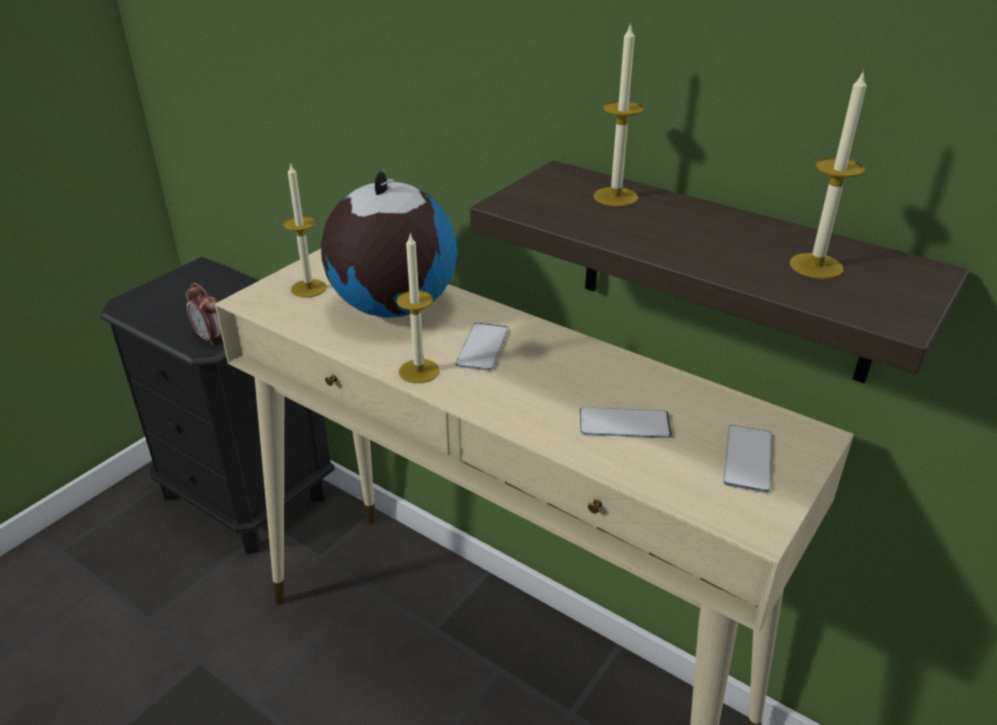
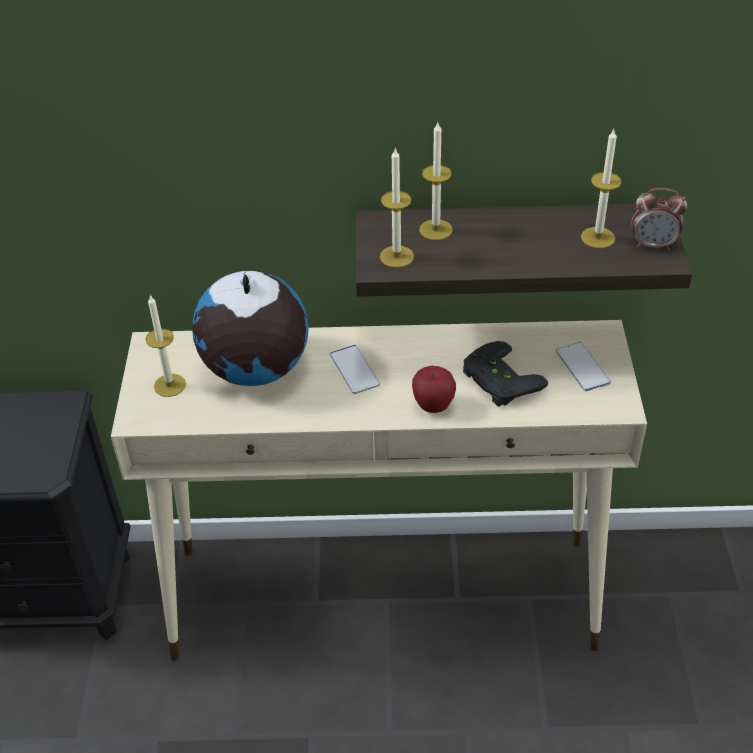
camera: 35 degrees left, 10 degrees up
(211, 338) = (44, 467): alarm clock -> alarm clock (653, 244)
(419, 371) = (334, 411): candle -> candle (396, 256)
(523, 414) = (433, 406): none -> apple
(624, 424) = (497, 380): phone -> black game controller

